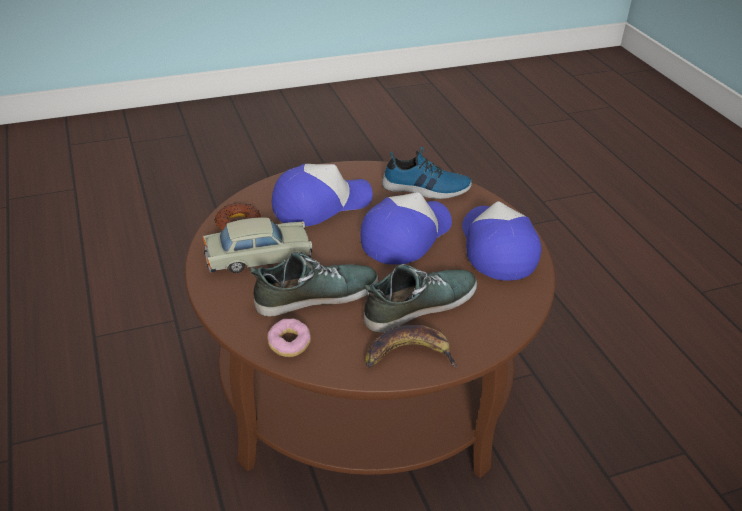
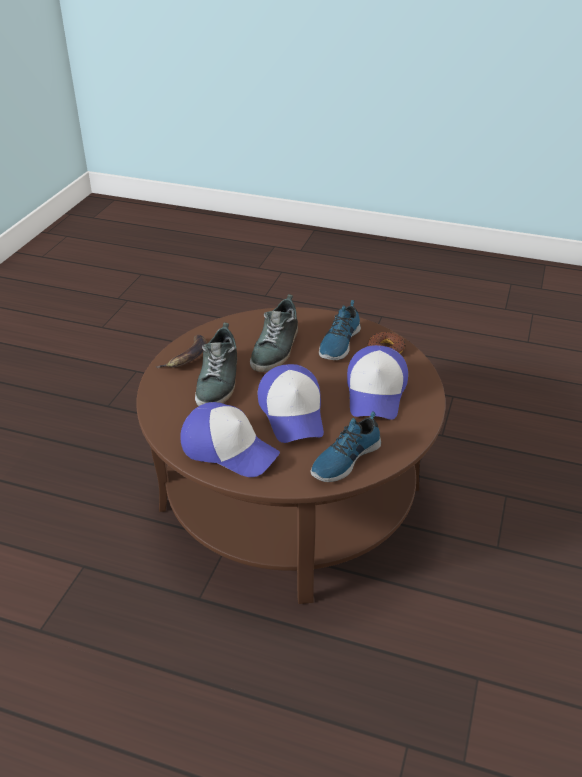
camera: 130 degrees right, 0 degrees up
(258, 257) = (338, 343): beige toy car -> shoe
(289, 345) = (246, 324): donut -> none

